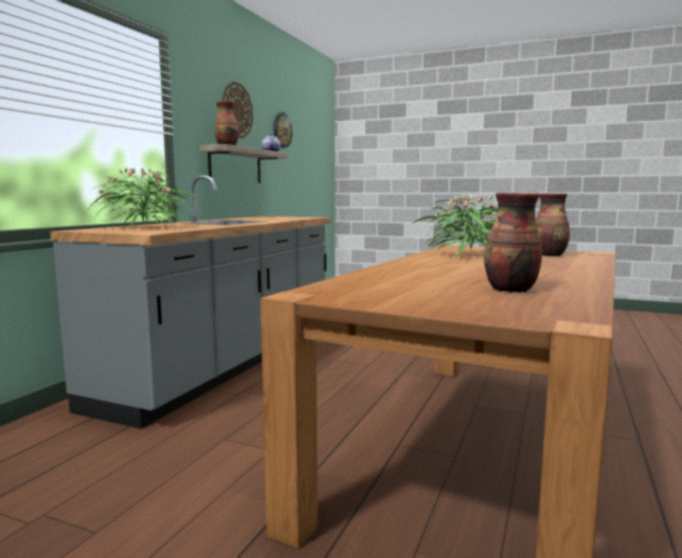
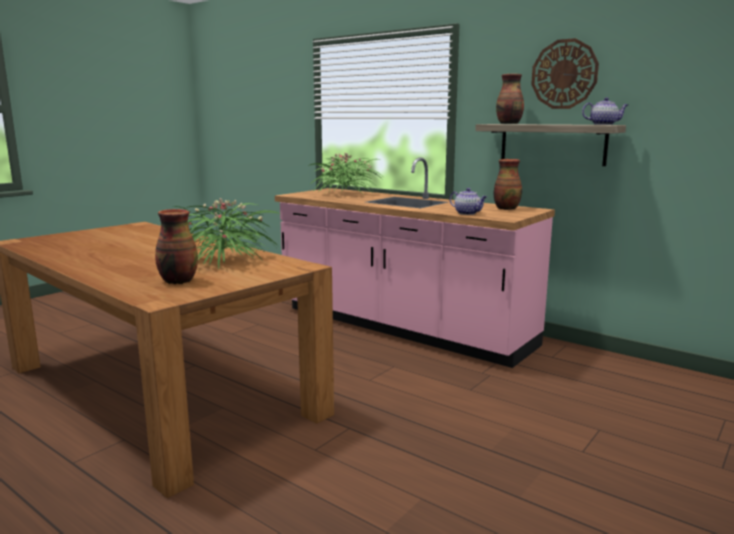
camera: 105 degrees right, 5 degrees up
(228, 364) = (401, 327): grey counter -> pink counter
(282, 130) = (690, 82): wall clock -> none
(295, 218) = (468, 213): none -> teapot
(509, 290) = (78, 245): vase -> vase (506, 208)

